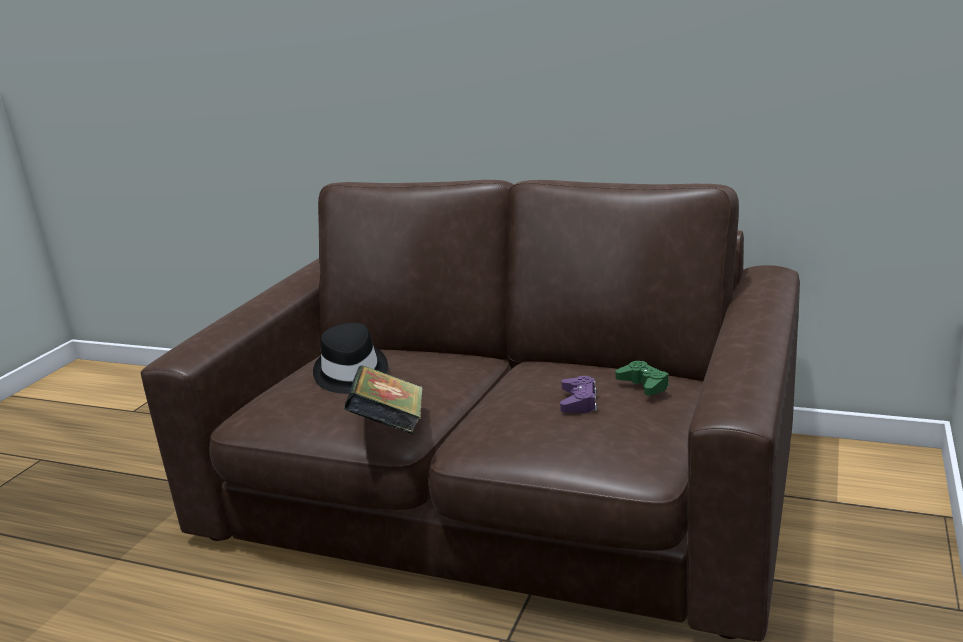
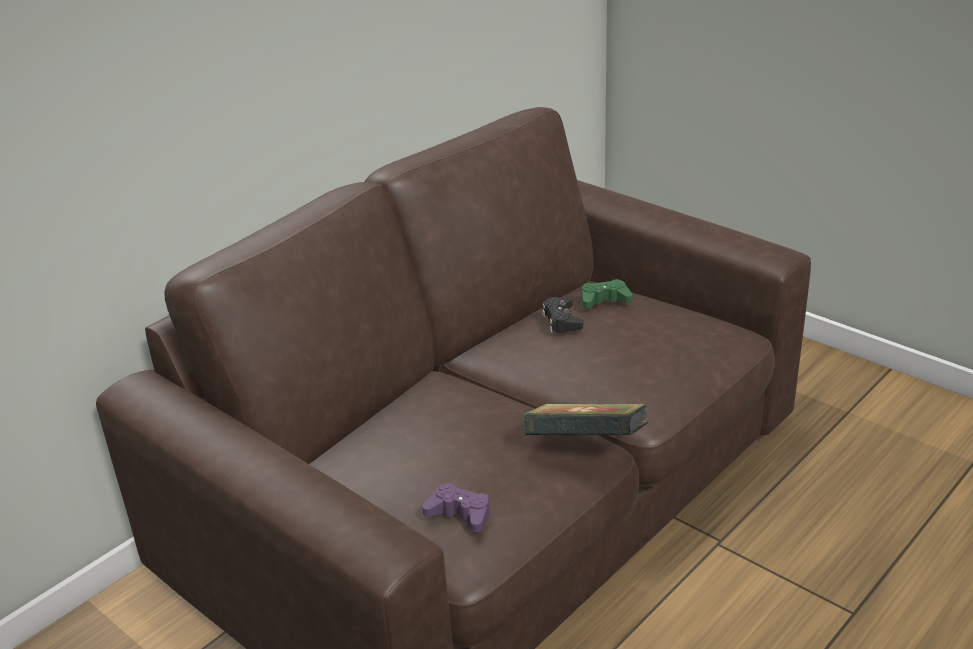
camera: 70 degrees left, 10 degrees up
(350, 374) = (441, 455): black hat -> none
(579, 401) = (624, 333): purple game controller -> purple game controller (459, 514)
(585, 373) = (562, 320): none -> black game controller

